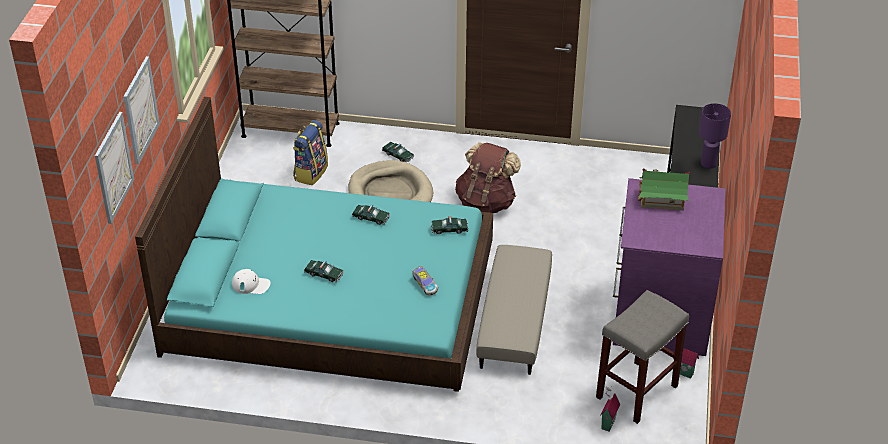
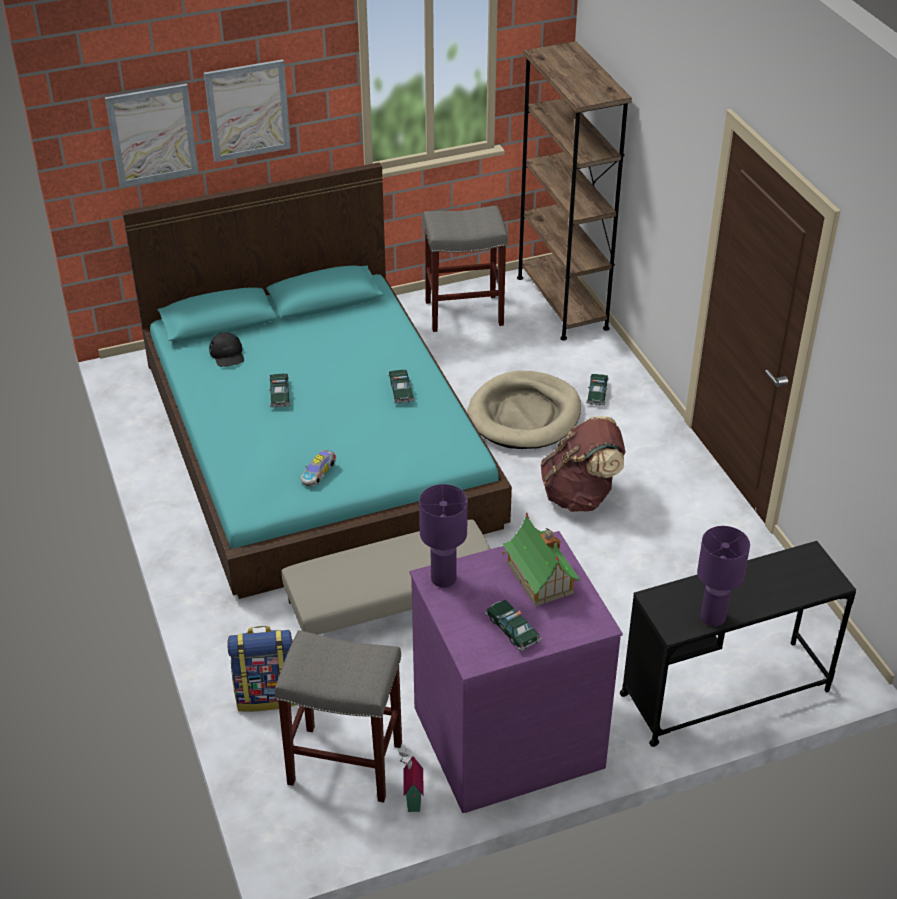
camera: 60 degrees right, 0 degrees up
(251, 285) = (227, 354): white cap -> black cap
(256, 176) = (465, 312): none -> grey stool
(310, 172) = (505, 345): backpack -> backpack (267, 694)
(449, 229) = (431, 456): toy car -> toy car (512, 629)
(607, 423) = (270, 753): toy house -> none
(638, 235) = (444, 579): none -> purple table lamp

